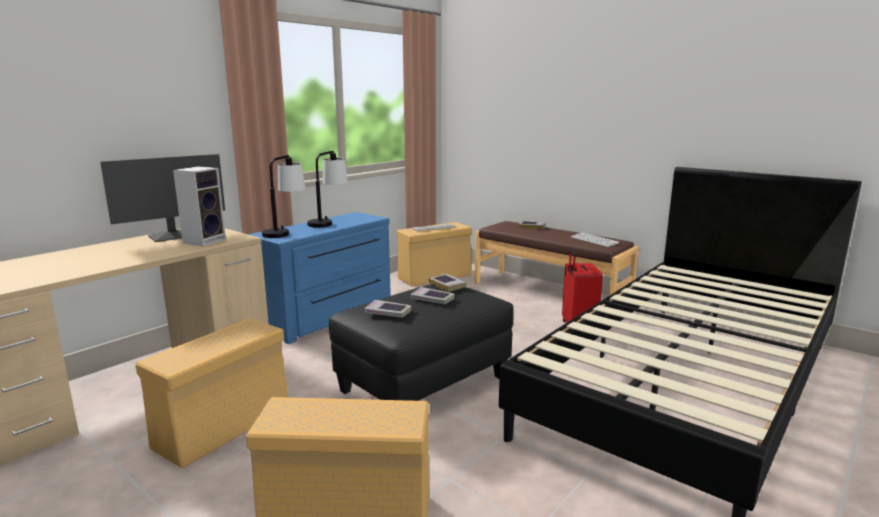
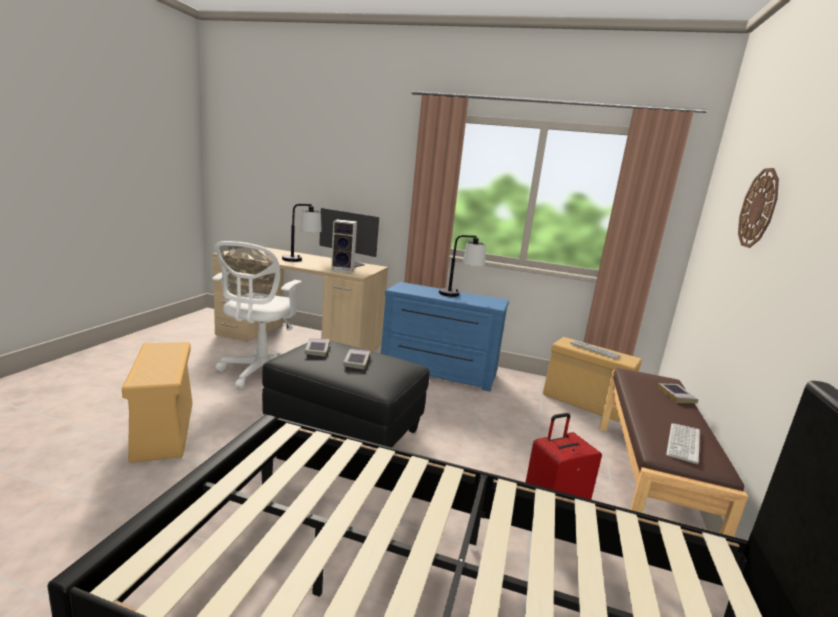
camera: 65 degrees right, 0 degrees up
(222, 428) = (260, 372): beige storage box -> white office chair
(285, 232) = (415, 288): table lamp -> table lamp (301, 260)
(447, 285) = (398, 364): book -> none
(542, 87) = (758, 208): none -> wall clock

